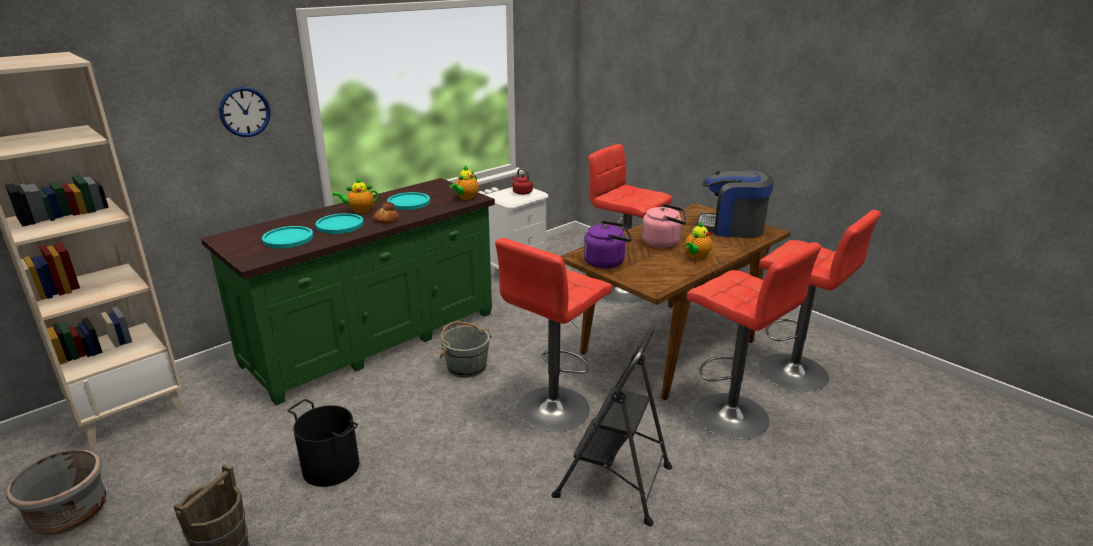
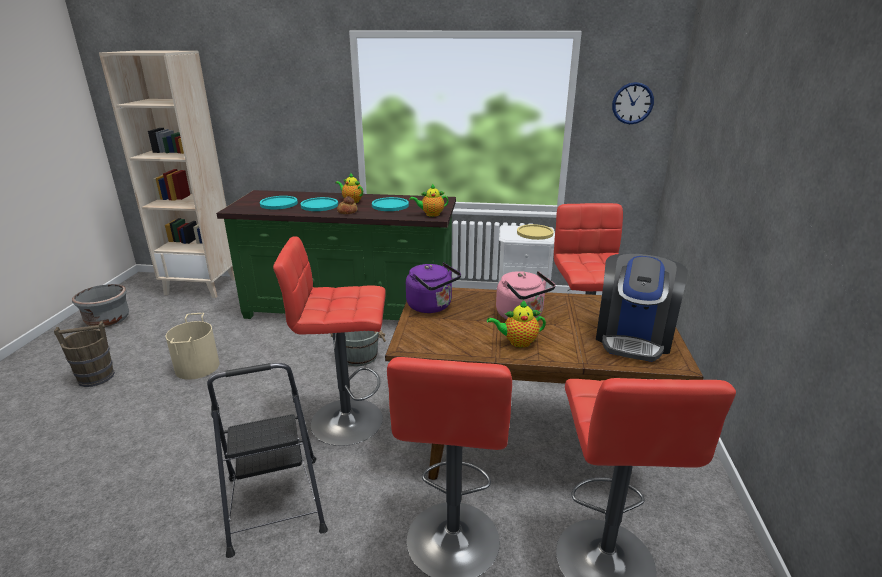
camera: 50 degrees right, 0 degrees up
(244, 112) = (304, 108): wall clock -> wall clock (632, 103)
(331, 466) = (198, 367): black bucket -> beige bucket
(521, 192) = (534, 233): red kettle -> yellow plate
(731, 228) = (633, 337): coffee machine -> coffee machine turned 135 degrees counterclockwise

